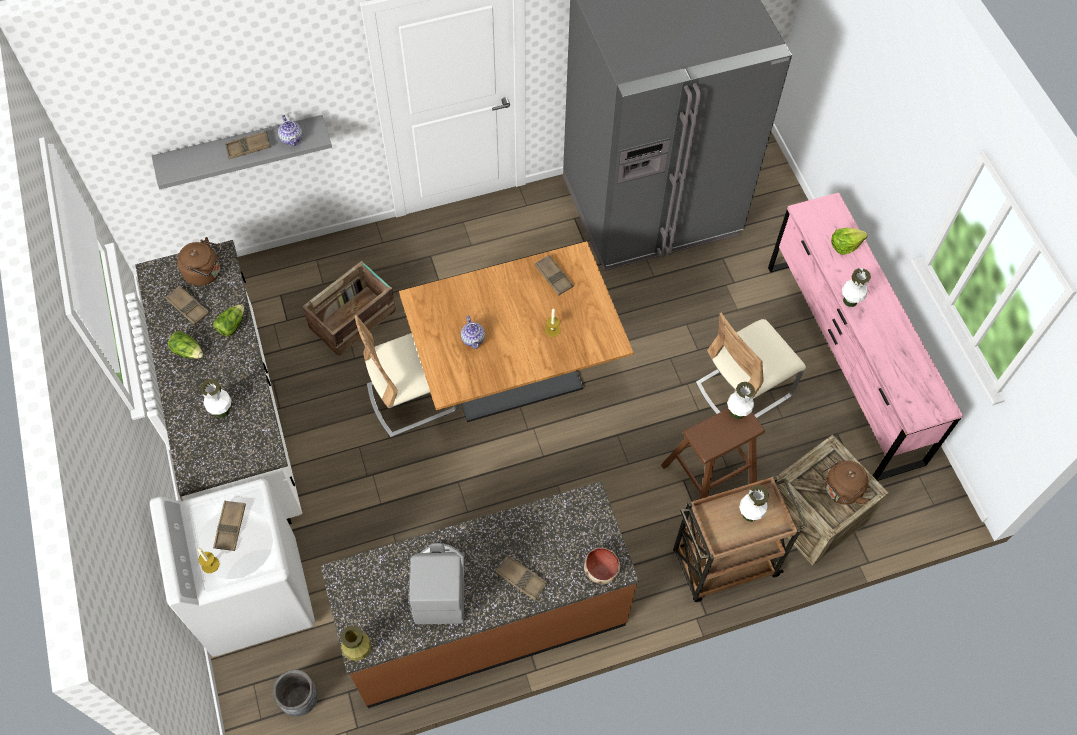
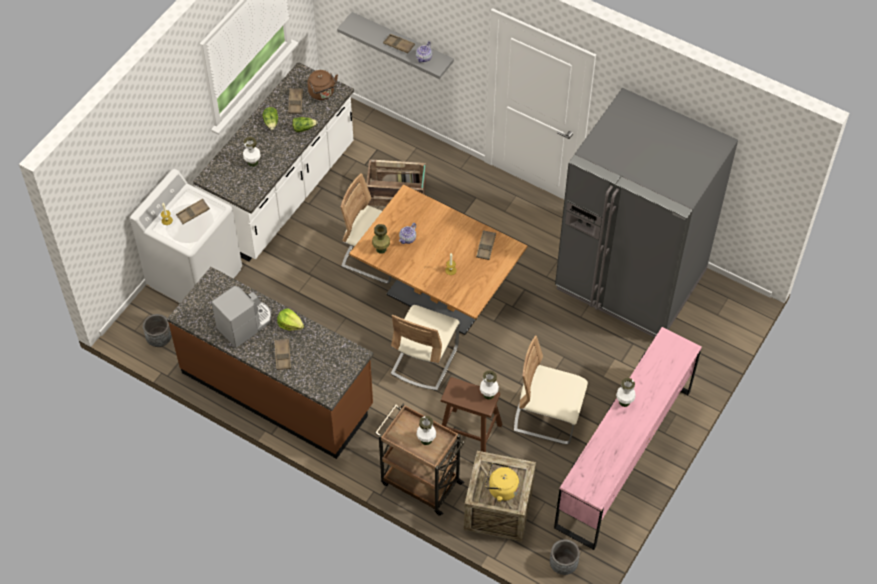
camera: 50 degrees right, 5 degrees down
(359, 651) = (181, 315): green vase -> green vase (381, 249)
(579, 448) = (424, 360): none -> beige chair
(600, 569) = (321, 387): bowl -> none
(840, 491) = (501, 489): brown kettle -> yellow kettle
(845, 245) = (663, 374): lettuce -> lettuce (290, 324)
(923, 505) = (563, 565): none -> grey planter

